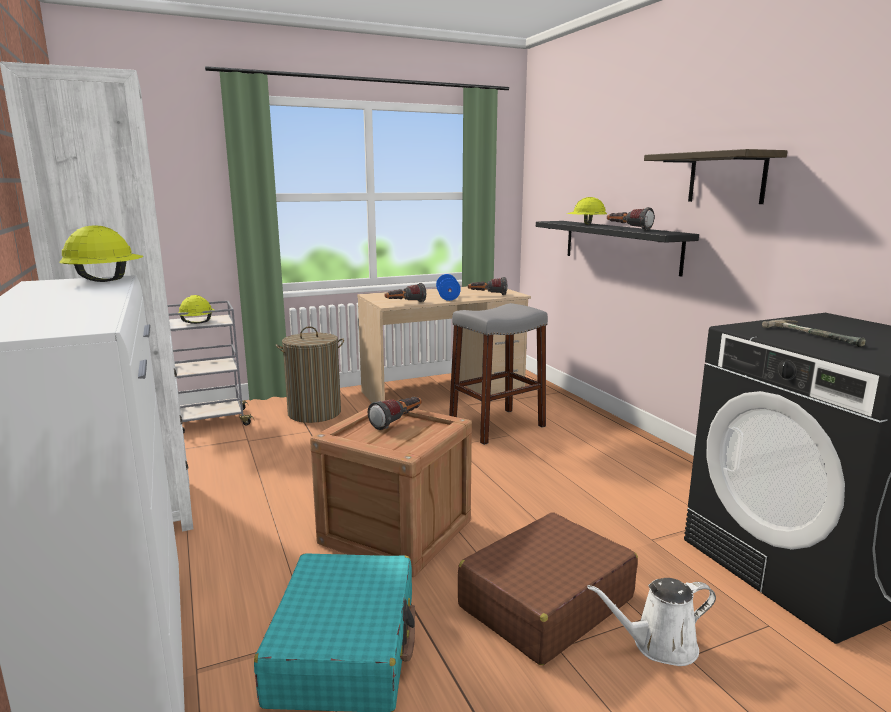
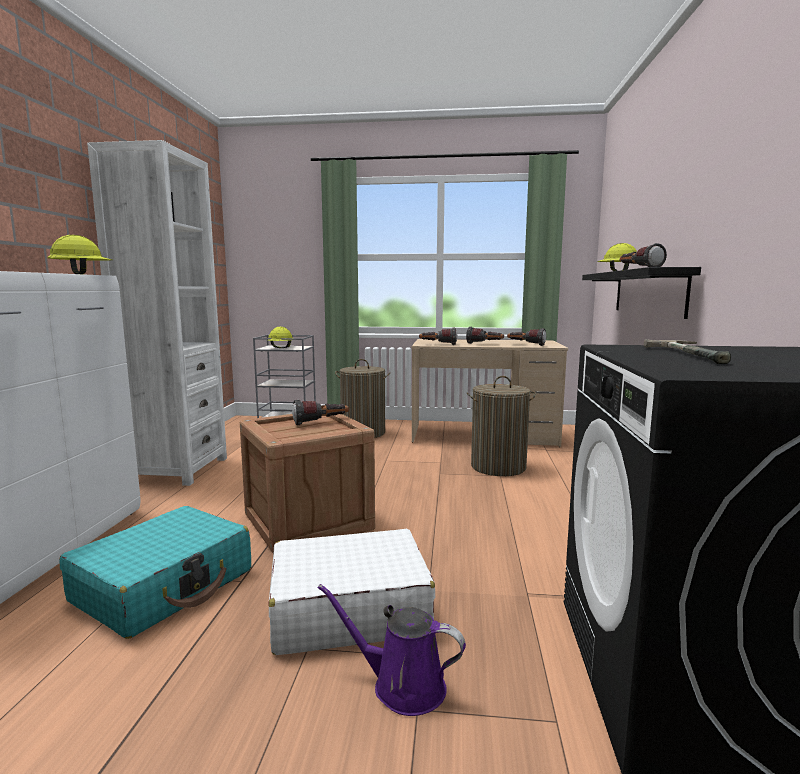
camera: 30 degrees right, 5 degrees down
(448, 297) = (485, 344): blue dumbbell -> flashlight
(497, 426) = (498, 467): grey stool -> laundry basket
(545, 602) = (348, 609): brown suitcase -> white suitcase
(659, 645) = (402, 685): white watering can -> purple watering can
(726, 178) = (724, 195): shelf -> none

